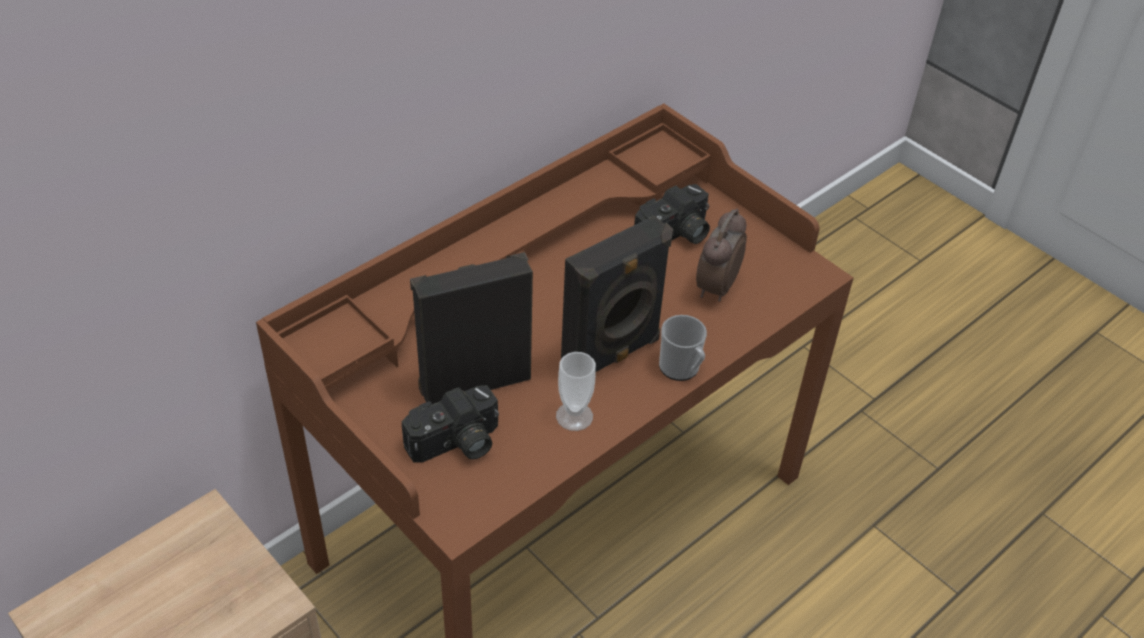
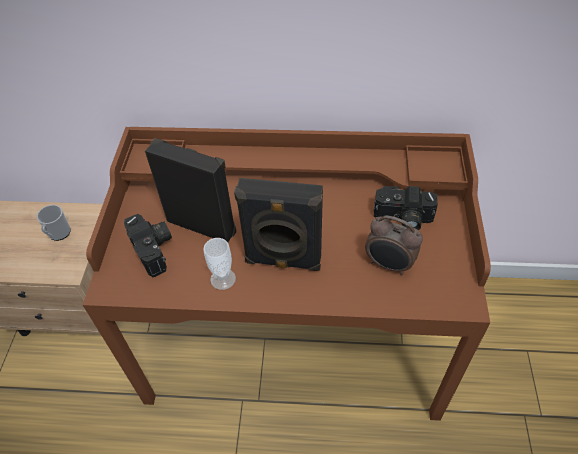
camera: 50 degrees right, 5 degrees up
(456, 444) = (155, 250): camera -> camera turned 135 degrees counterclockwise
(682, 369) = (309, 297): mug -> mug (58, 234)
(715, 287) = (389, 265): alarm clock -> alarm clock turned 135 degrees counterclockwise

